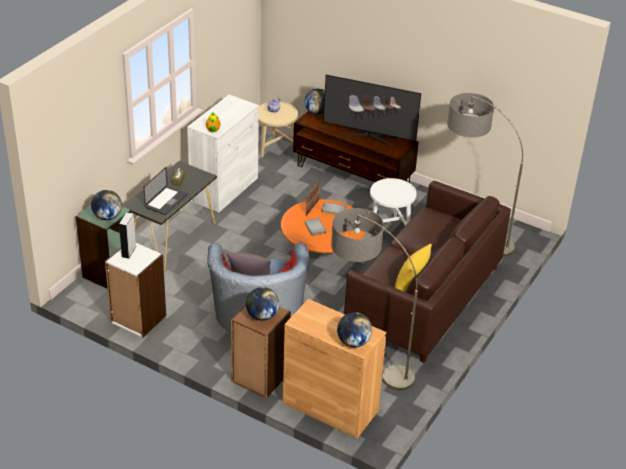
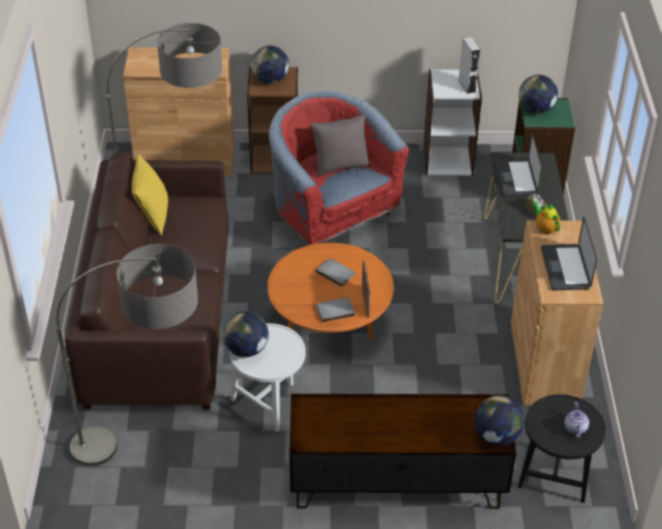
camera: 150 degrees right, 5 degrees up
(224, 189) = (544, 362): white cabinet -> brown cabinet
(227, 112) = (565, 268): none -> laptop
(275, 150) = (554, 476): beige side table -> black side table
(353, 342) = (149, 56): globe -> globe (246, 349)
(369, 136) = (374, 423): television -> none

